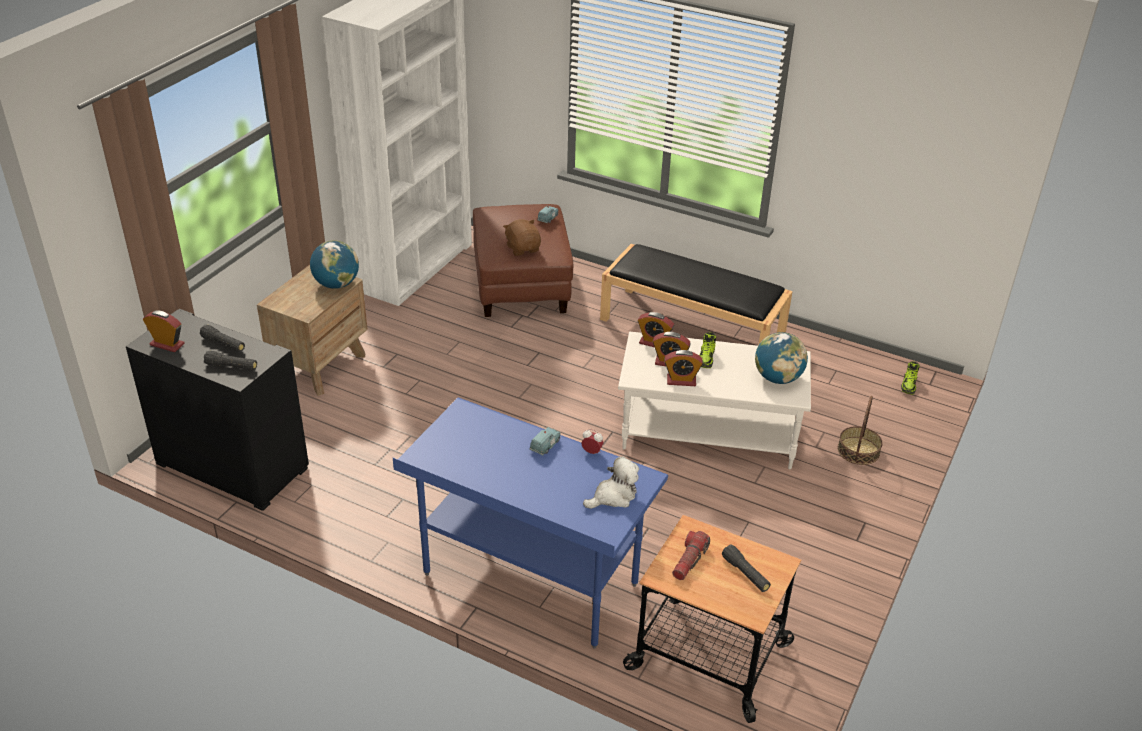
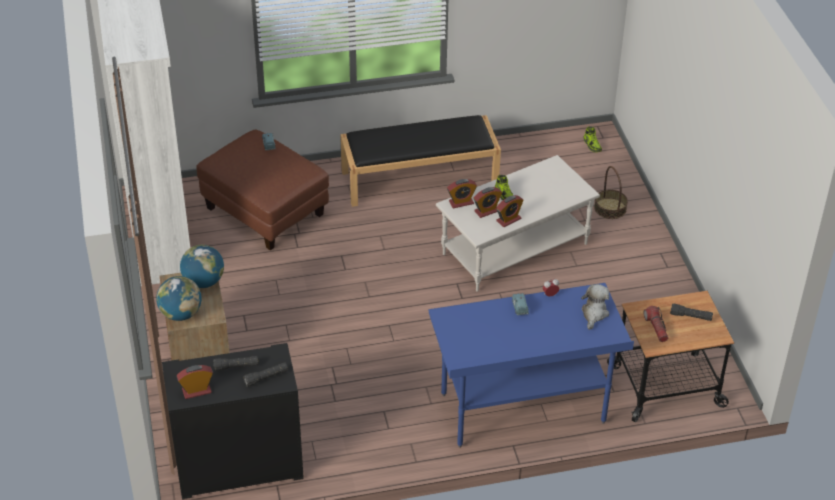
camera: 40 degrees left, 5 degrees up
(523, 248) = (282, 179): brown plush toy -> none
(777, 378) = (560, 184): globe -> globe (181, 314)

